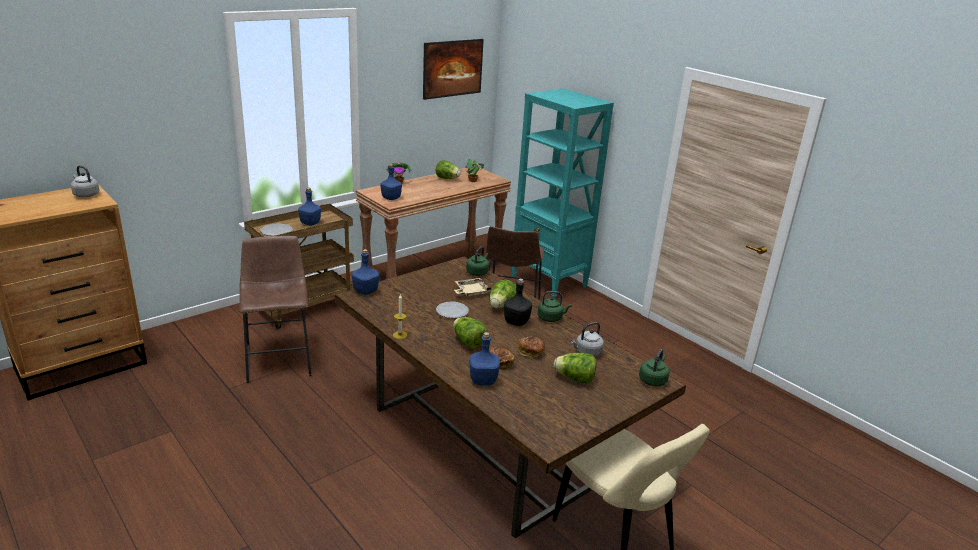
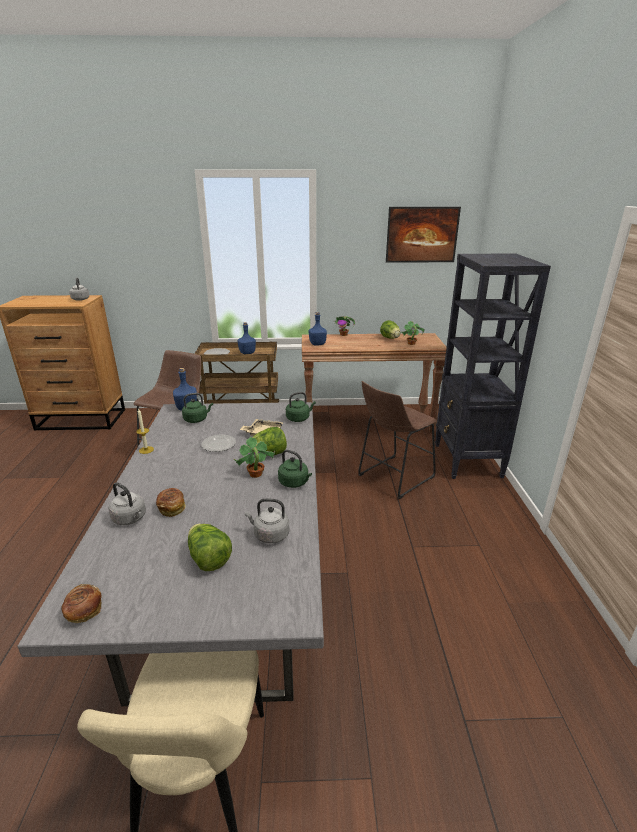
camera: 40 degrees right, 0 degrees up
(468, 342) = (182, 477): lettuce -> none
(484, 380) = (130, 519): blue bottle -> grey kettle
(488, 439) = (228, 587): brown dining table -> grey dining table
(516, 322) = (255, 474): black bottle -> potted plant
(531, 352) = (217, 509): bread -> bread (84, 612)
(549, 282) = (467, 461): turquoise bookcase -> black bookcase
(653, 380) = (290, 606): green kettle -> green kettle (197, 419)

